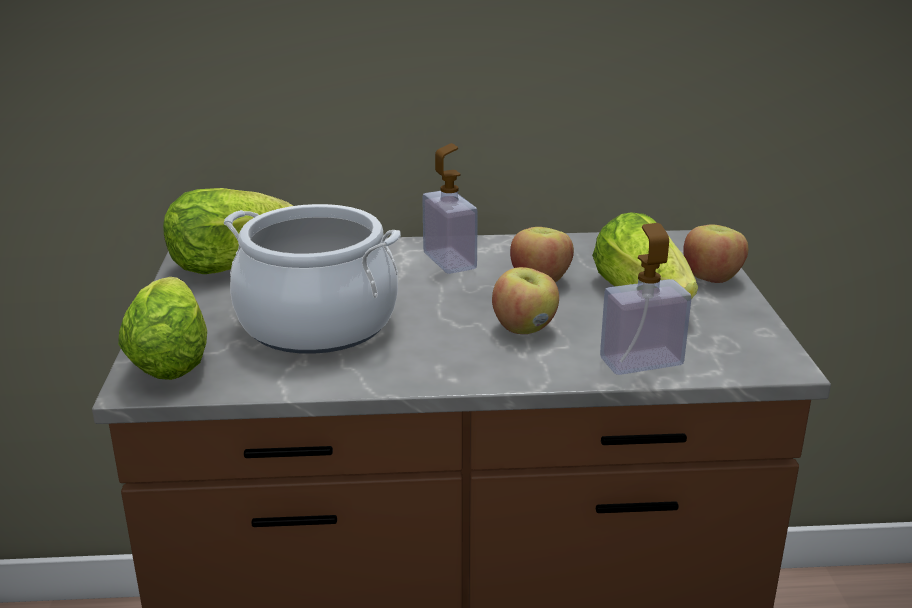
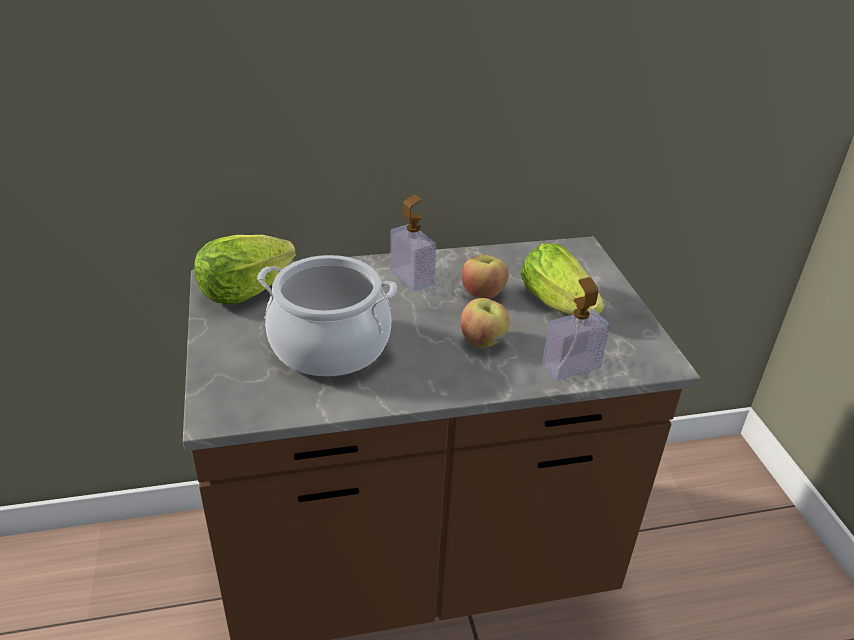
camera: 10 degrees left, 10 degrees up
(173, 353) = (228, 383): lettuce -> none
(712, 277) = (603, 284): apple -> none

